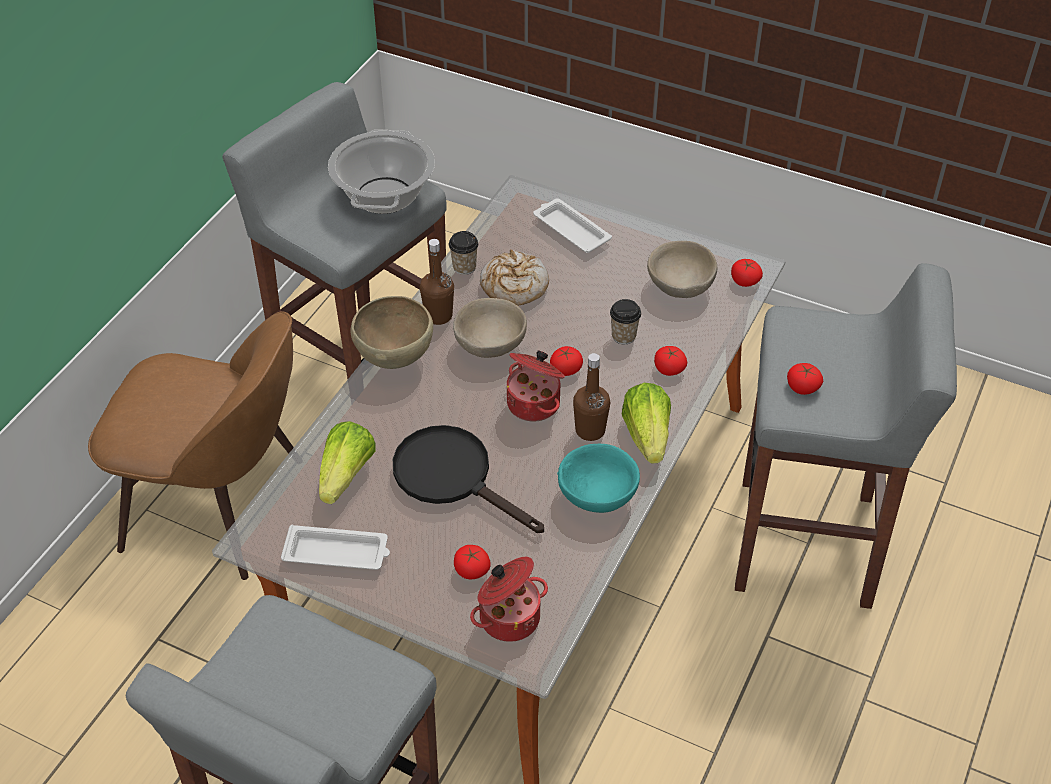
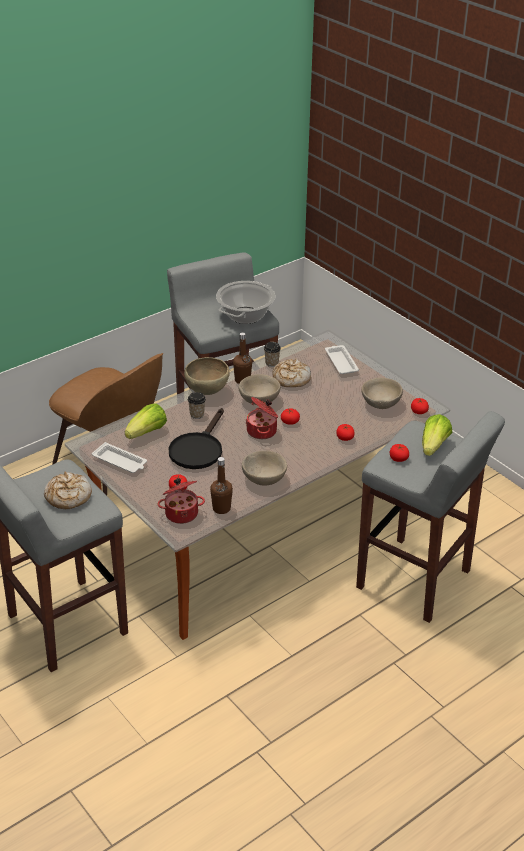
camera: 25 degrees right, 10 degrees down
(319, 678) = (68, 496): none -> bread
(453, 477) = (198, 449): black frying pan -> black frying pan turned 135 degrees counterclockwise
(590, 430) = (282, 451): brown bottle -> brown bottle (221, 508)
(598, 495) = (264, 479): turquoise bowl -> beige bowl
(623, 336) = (332, 416): cup -> cup (197, 414)
(647, 436) = (309, 462): lettuce -> lettuce (434, 446)

